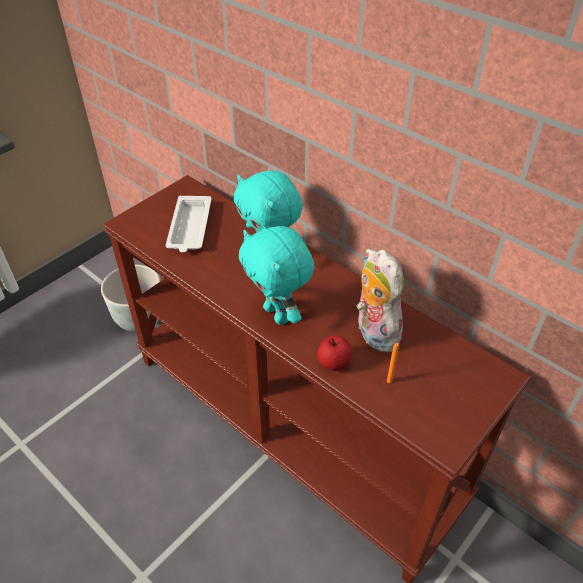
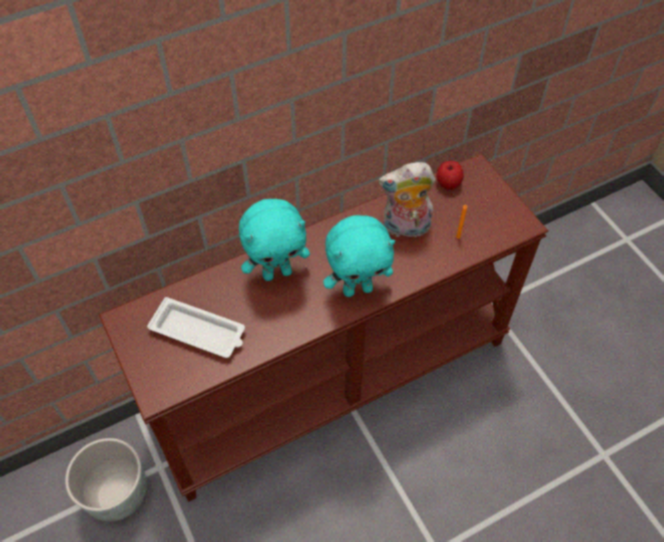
camera: 70 degrees left, 10 degrees up
(333, 363) = (427, 266): apple -> apple (448, 183)

